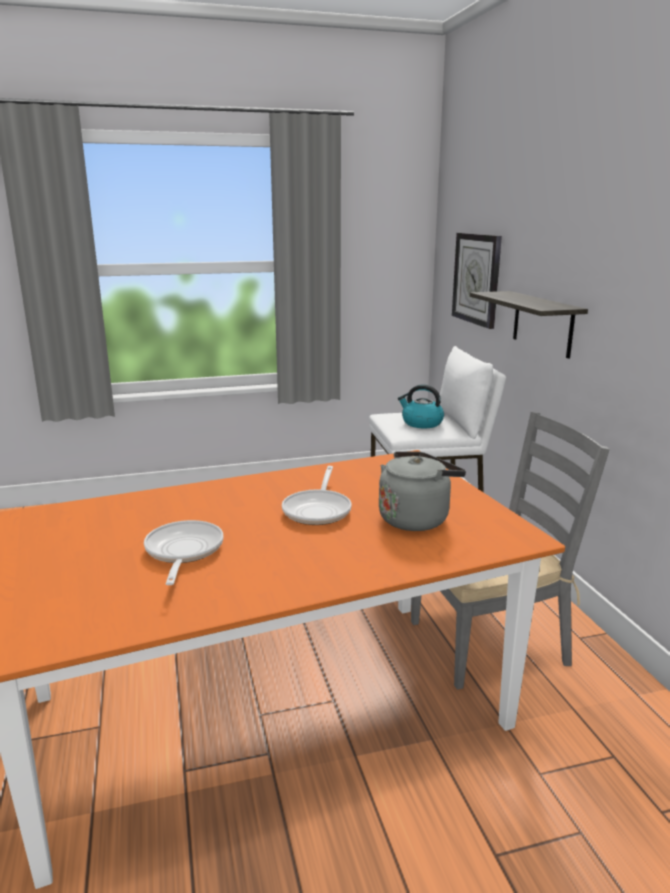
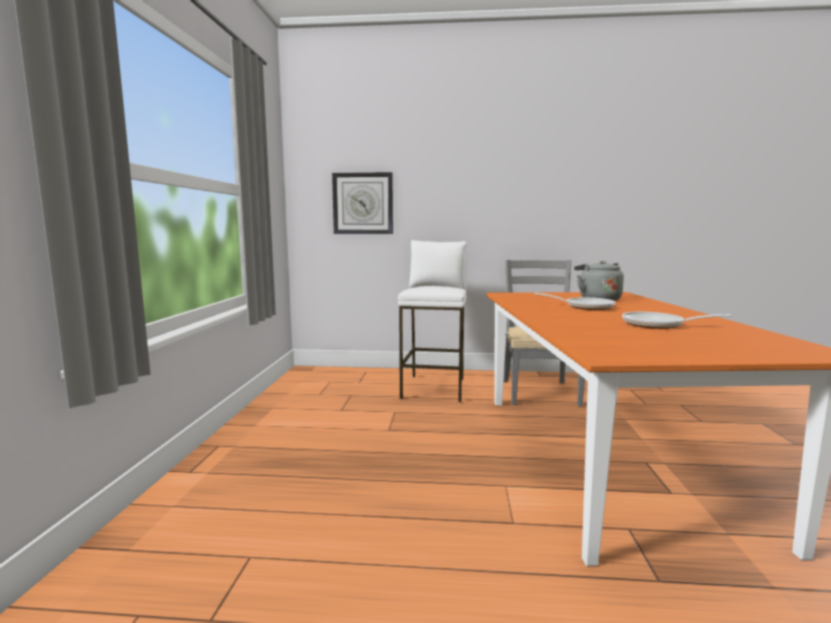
camera: 70 degrees left, 10 degrees down
(421, 423) = (440, 287): kettle -> none
(542, 323) = (450, 221): shelf -> none

